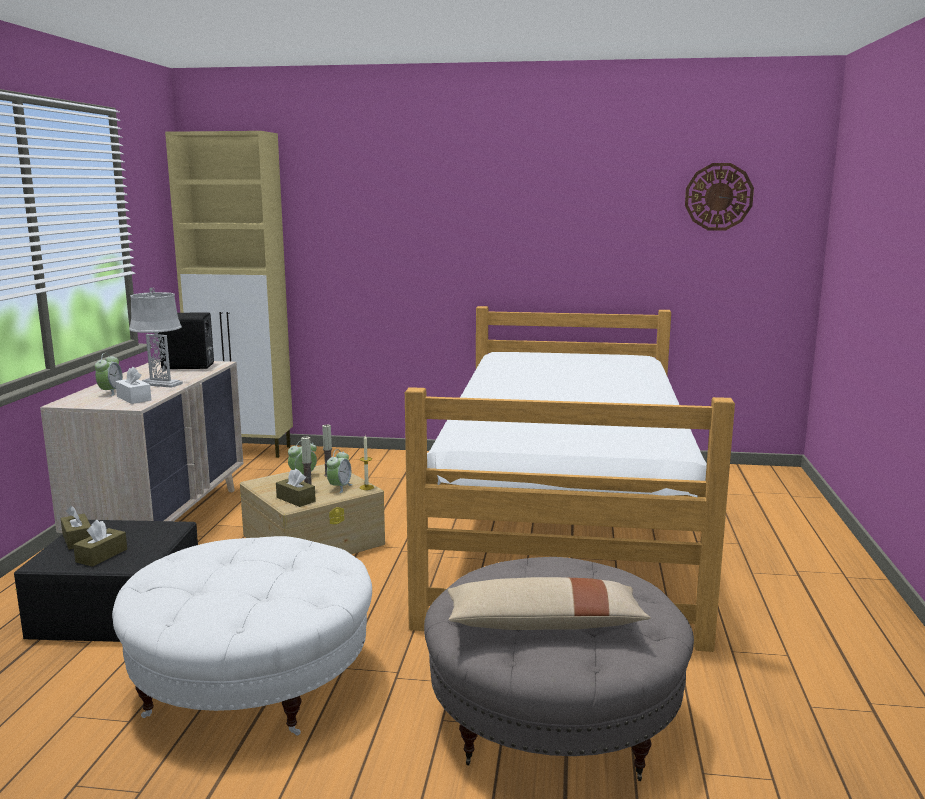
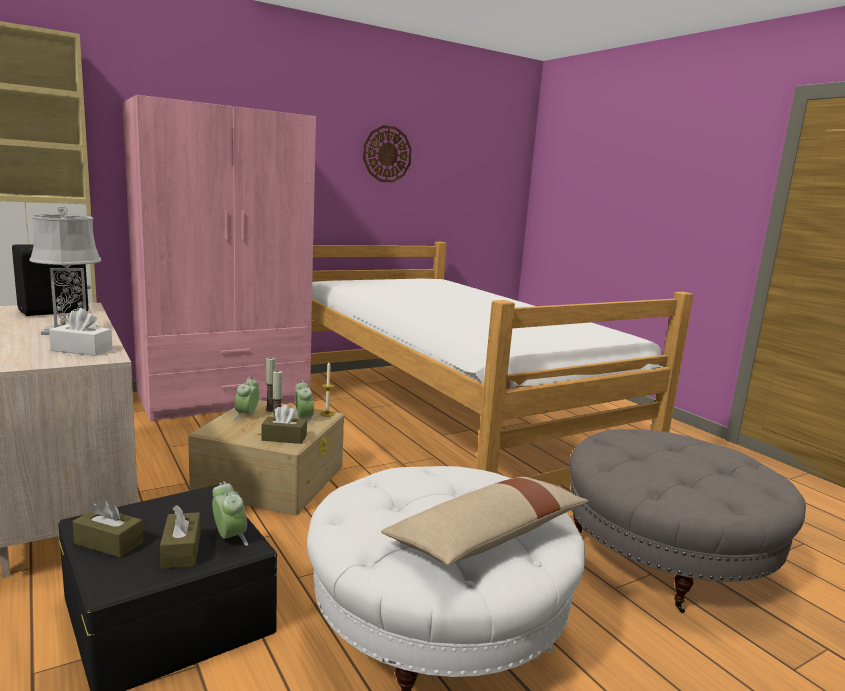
camera: 40 degrees left, 0 degrees up
(111, 392) = (26, 347): alarm clock -> alarm clock (229, 538)
(384, 464) = (224, 398): none -> pink wardrobe
(544, 624) = (707, 478): beige pillow -> beige pillow (487, 537)
(718, 197) = (471, 154): wall clock -> wall clock (387, 154)

